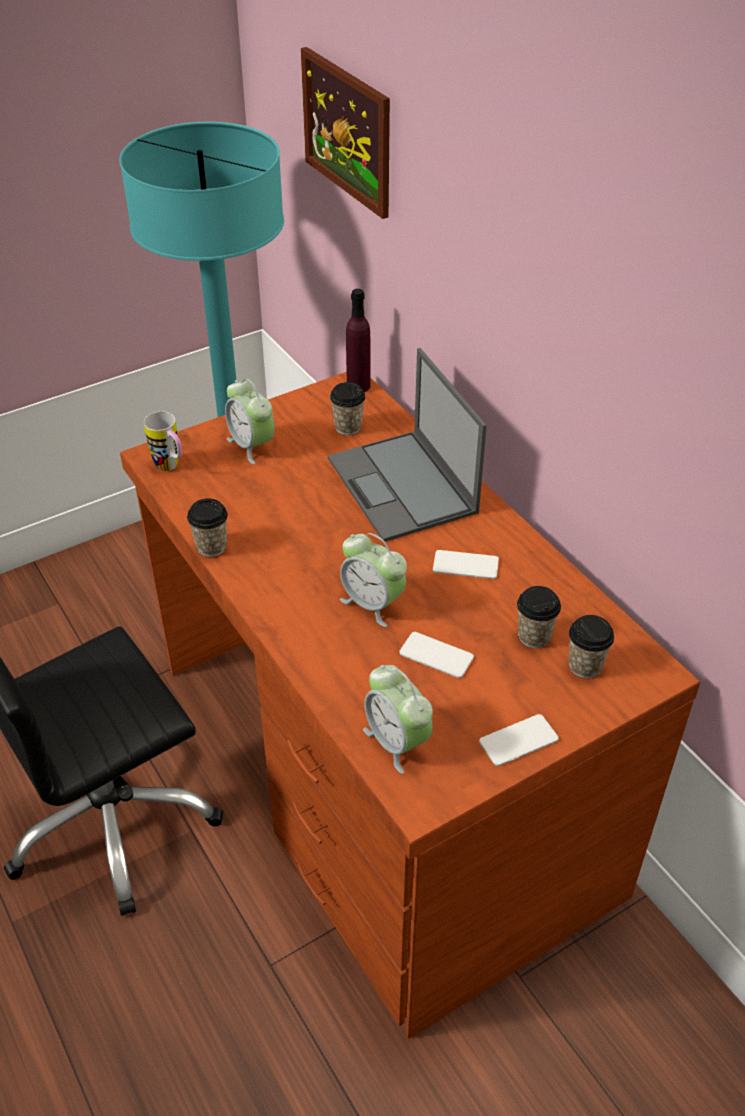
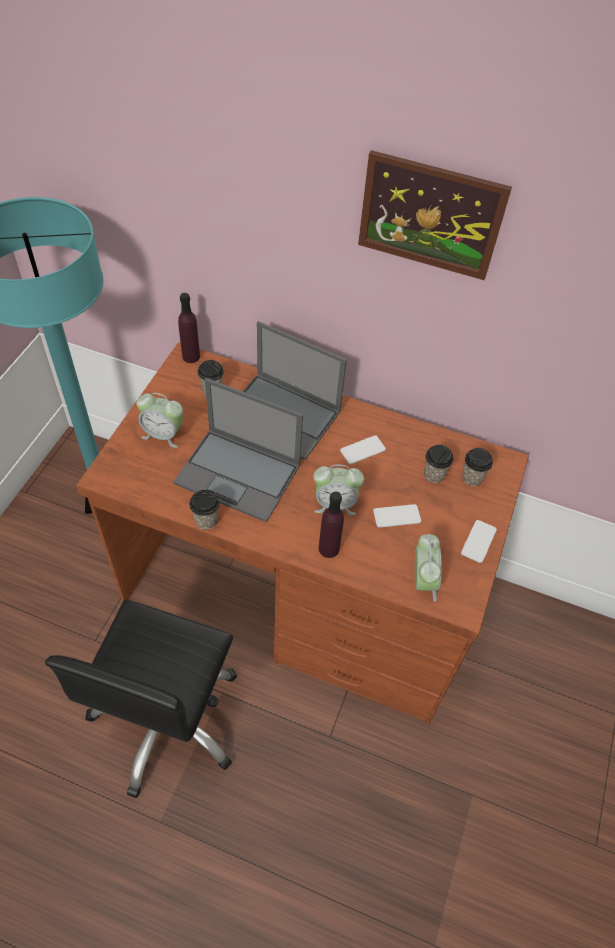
camera: 40 degrees left, 10 degrees up
(171, 468) = (124, 478): mug -> none
(293, 520) = (239, 474): none -> laptop
(317, 645) = (329, 548): none -> purple bottle
(347, 131) = (136, 182): picture -> picture (430, 216)
(397, 742) = (423, 581): alarm clock -> alarm clock turned 105 degrees counterclockwise

